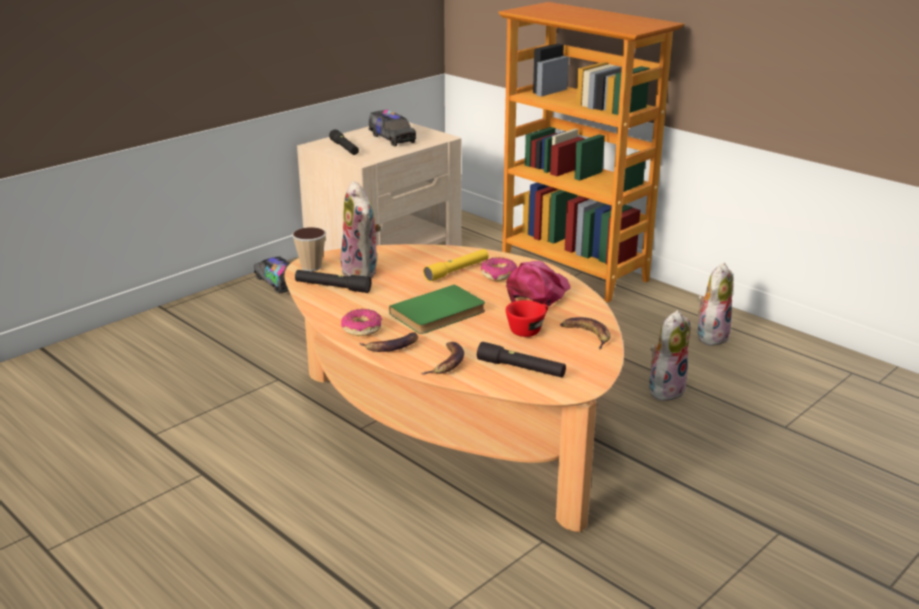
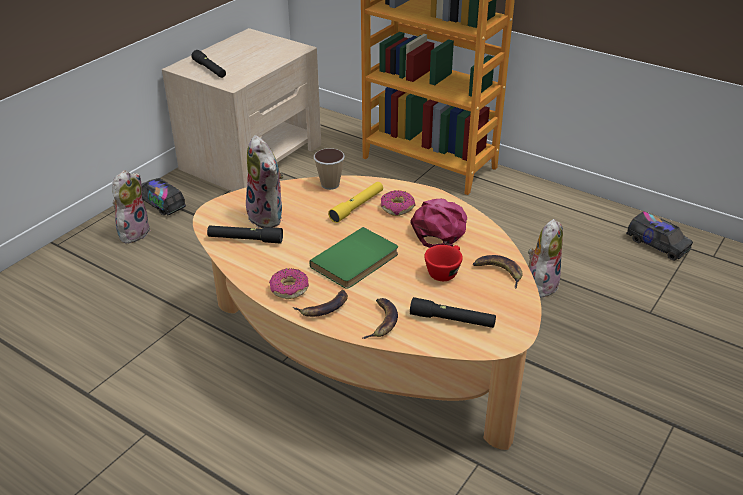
camera: 10 degrees left, 10 degrees up
(311, 267) = (217, 216): cup -> cup (330, 184)
(392, 138) = (251, 53): toy truck -> toy truck (657, 244)
(711, 335) = (565, 221): plush toy -> plush toy (133, 232)

